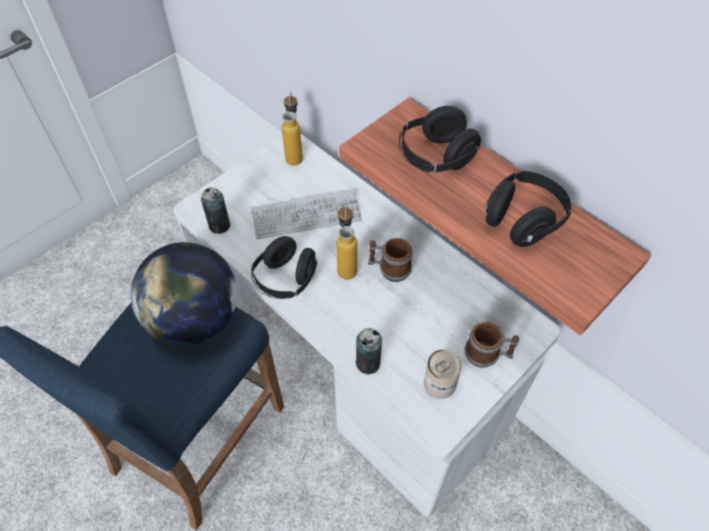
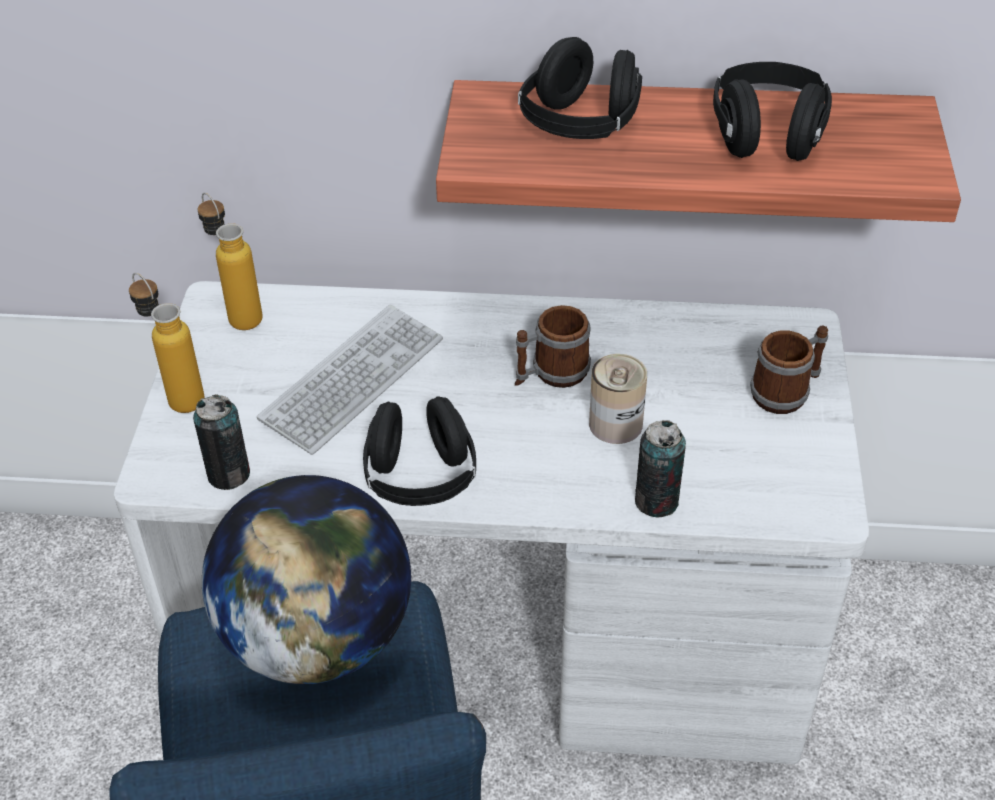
camera: 40 degrees left, 10 degrees down
(346, 265) = (487, 406): bottle -> bottle (177, 394)
(439, 383) = (770, 462): can -> can (615, 424)

